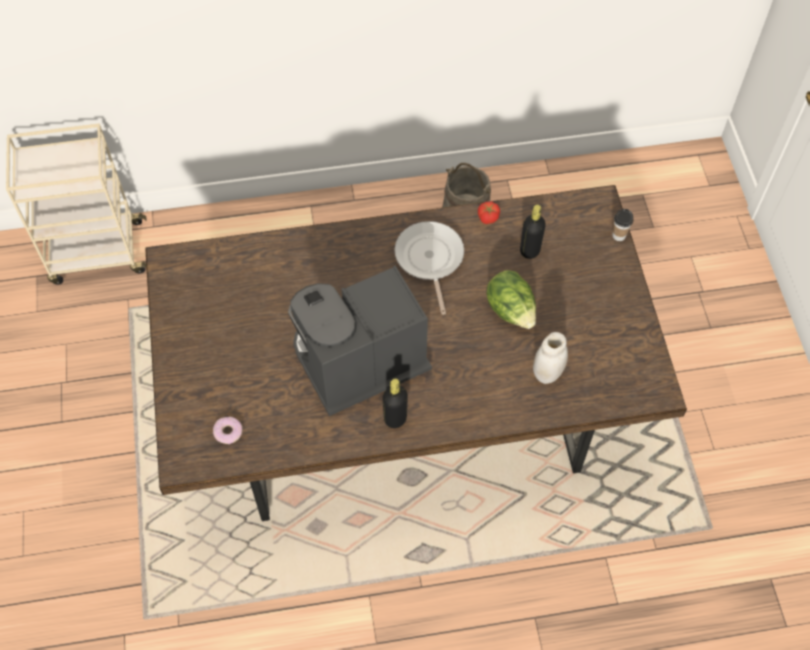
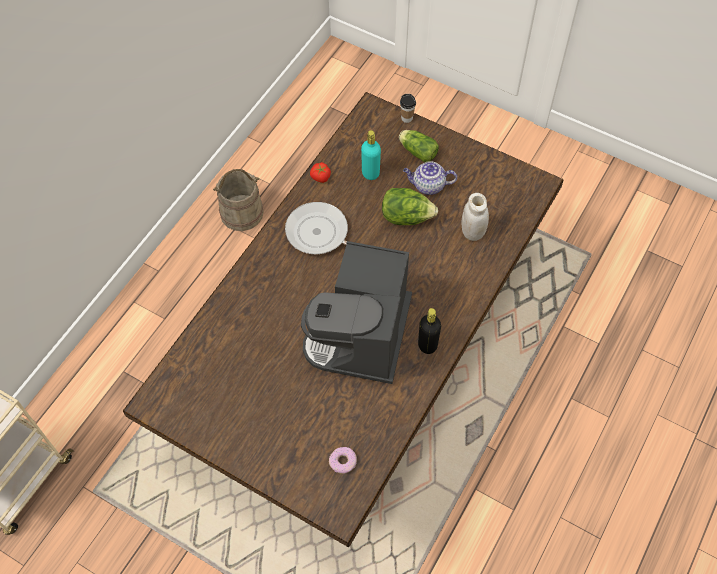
camera: 50 degrees left, 0 degrees up
(529, 250) = (370, 173): black bottle -> turquoise bottle
(561, 303) = (428, 186): none -> teapot
(591, 268) = (417, 151): none -> lettuce

